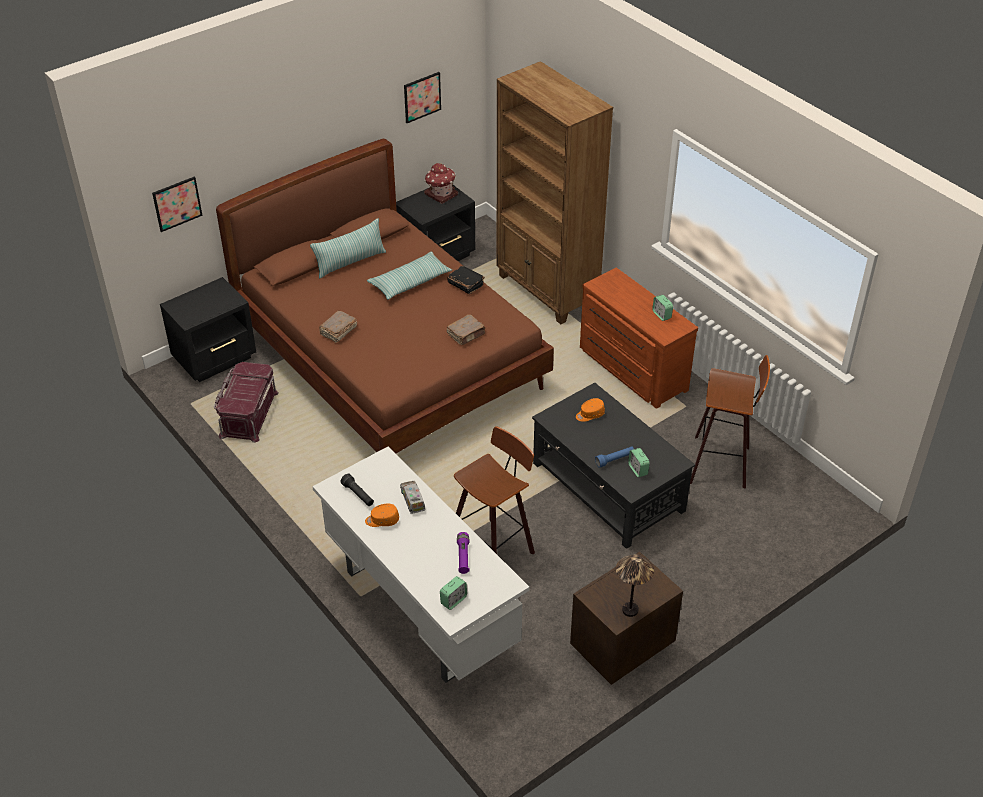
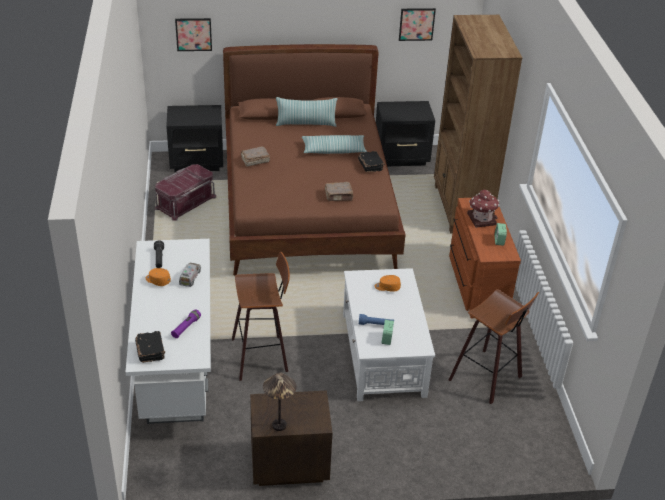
camera: 30 degrees right, 5 degrees down
(440, 194) = (415, 108): toy house -> toy house (481, 219)
(453, 600) = (151, 351): alarm clock -> black book
(608, 488) = (383, 354): black coffee table -> white coffee table

